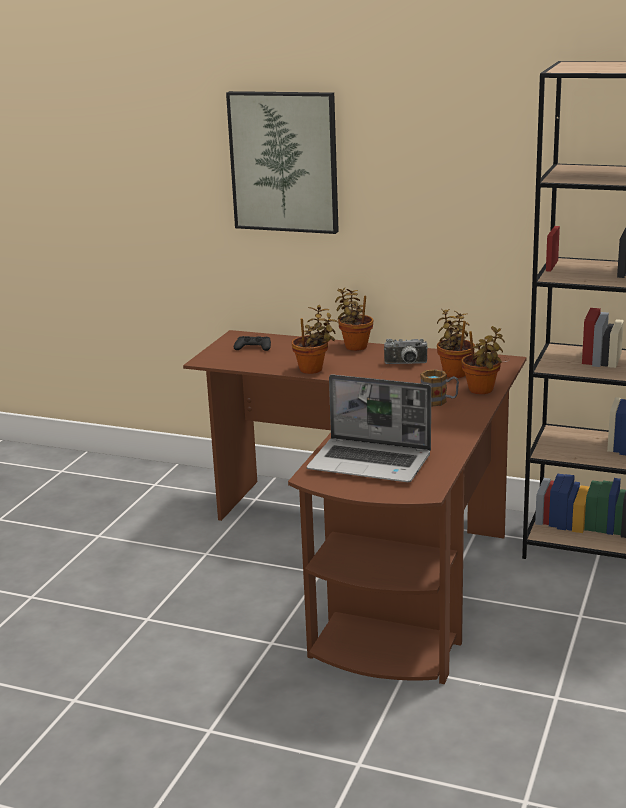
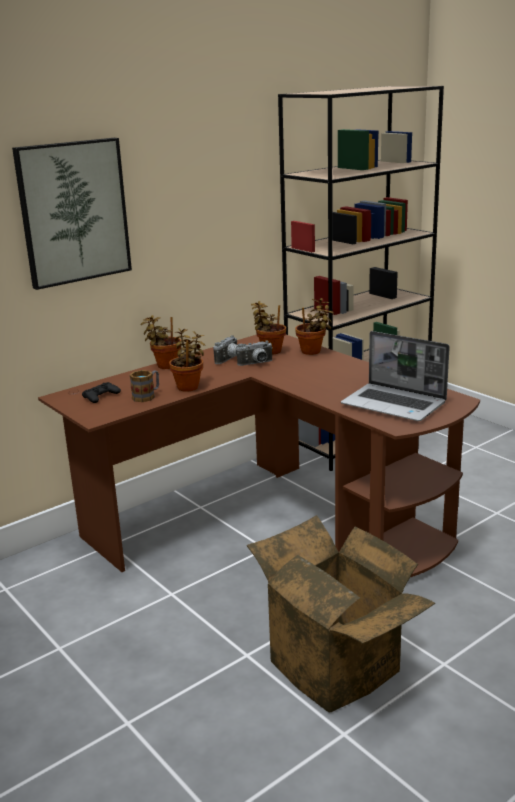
camera: 60 degrees left, 0 degrees up
(166, 671) = (340, 665): none -> cardboard box
(371, 463) = (395, 404): laptop -> laptop turned 75 degrees clockwise
(408, 377) = (256, 364): none -> camera
(439, 401) = (314, 365): mug -> mug (147, 396)

